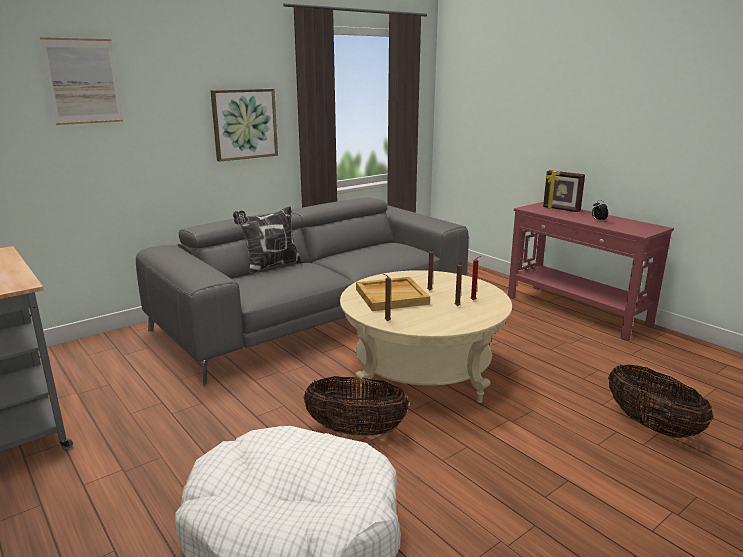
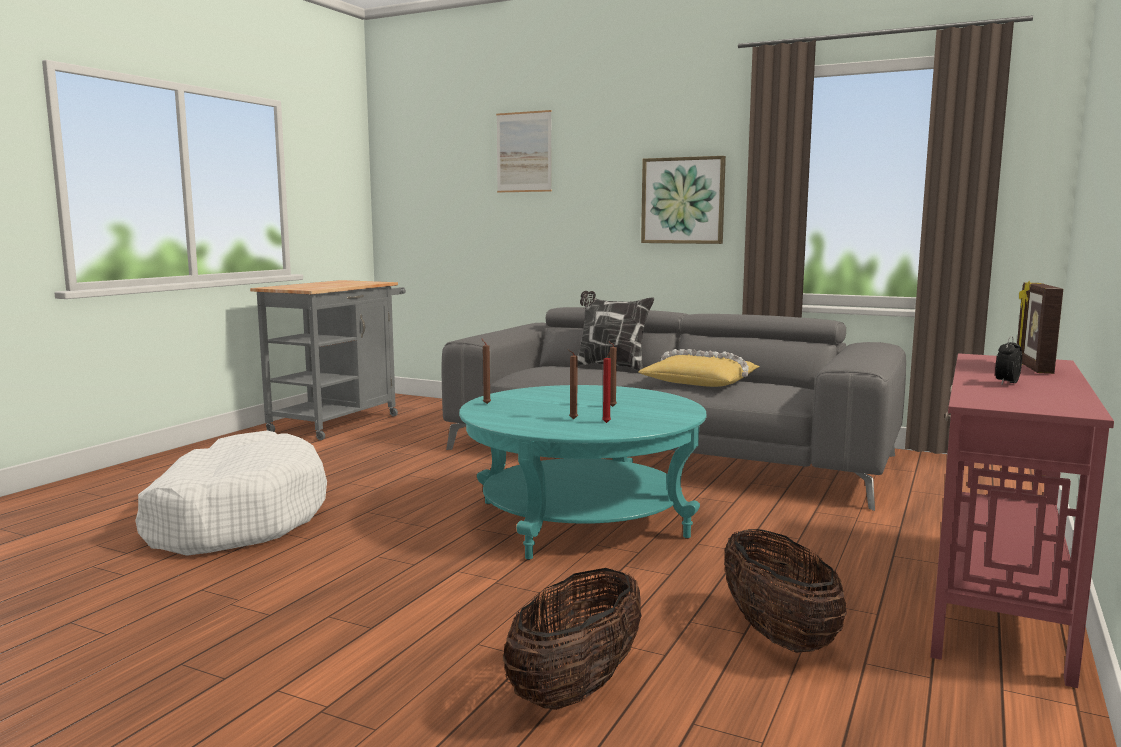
camera: 65 degrees right, 10 degrees down
(354, 257) = (700, 381): none -> yellow pillow
(356, 430) = (409, 512): basket -> basket (777, 634)
(392, 296) = (567, 398): beige tray -> none
(422, 370) = (582, 519): beige coffee table -> turquoise coffee table

